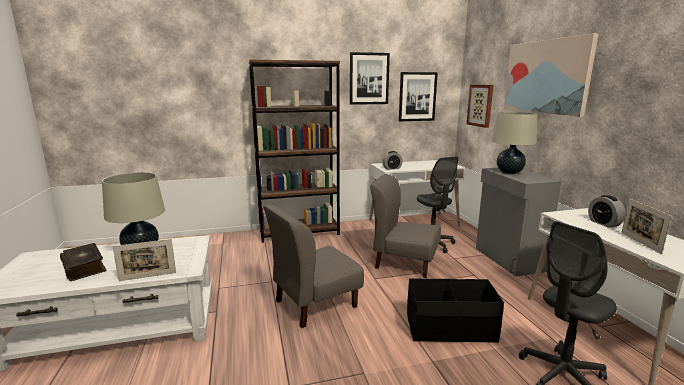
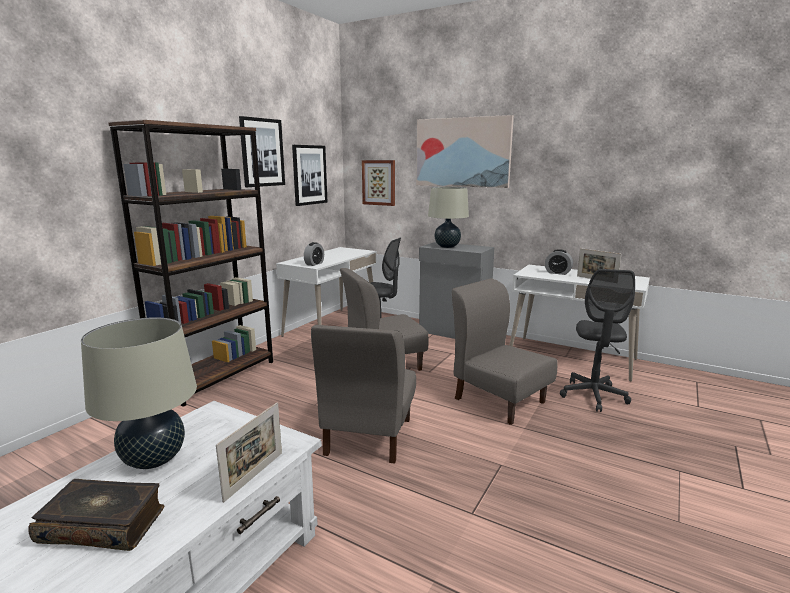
camera: 45 degrees left, 0 degrees up
(450, 328) = (499, 400): black storage box -> grey chair

